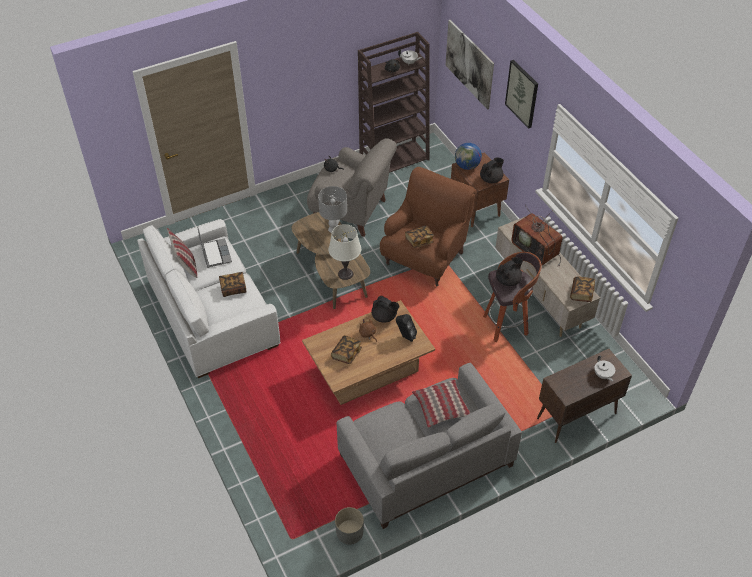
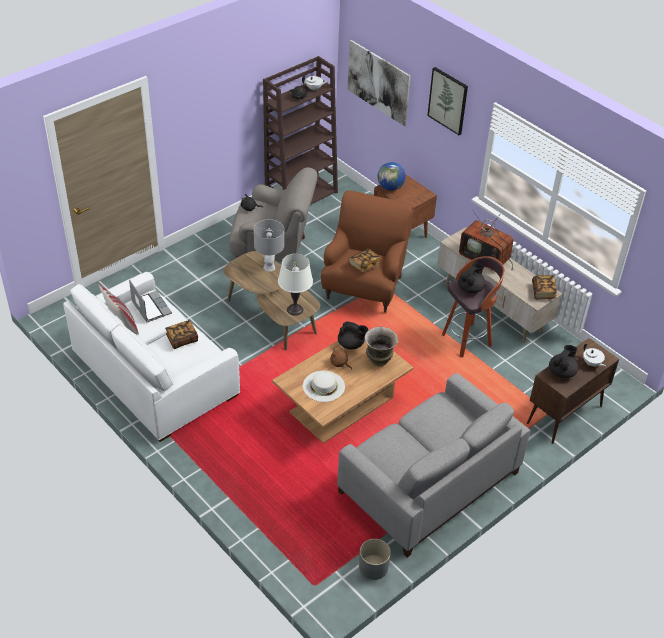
camera: 15 degrees left, 5 degrees down
(346, 354) = (323, 386): book -> white hat
(405, 336) = (379, 360): black speaker -> vase
(441, 407) = (439, 422): pillow -> none
(491, 179) = (419, 197): black teapot -> black teapot (562, 372)

